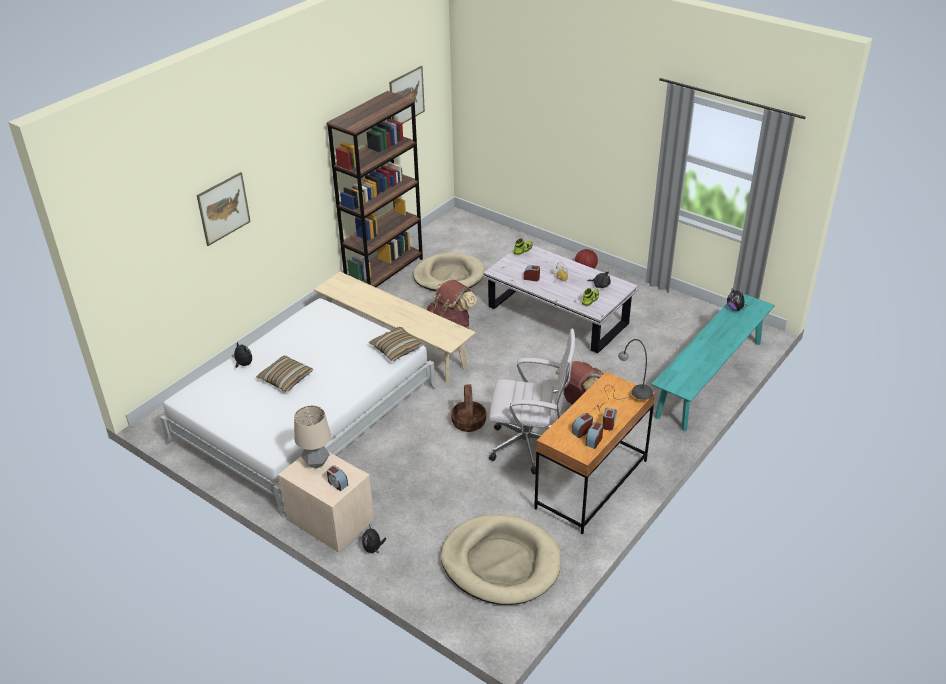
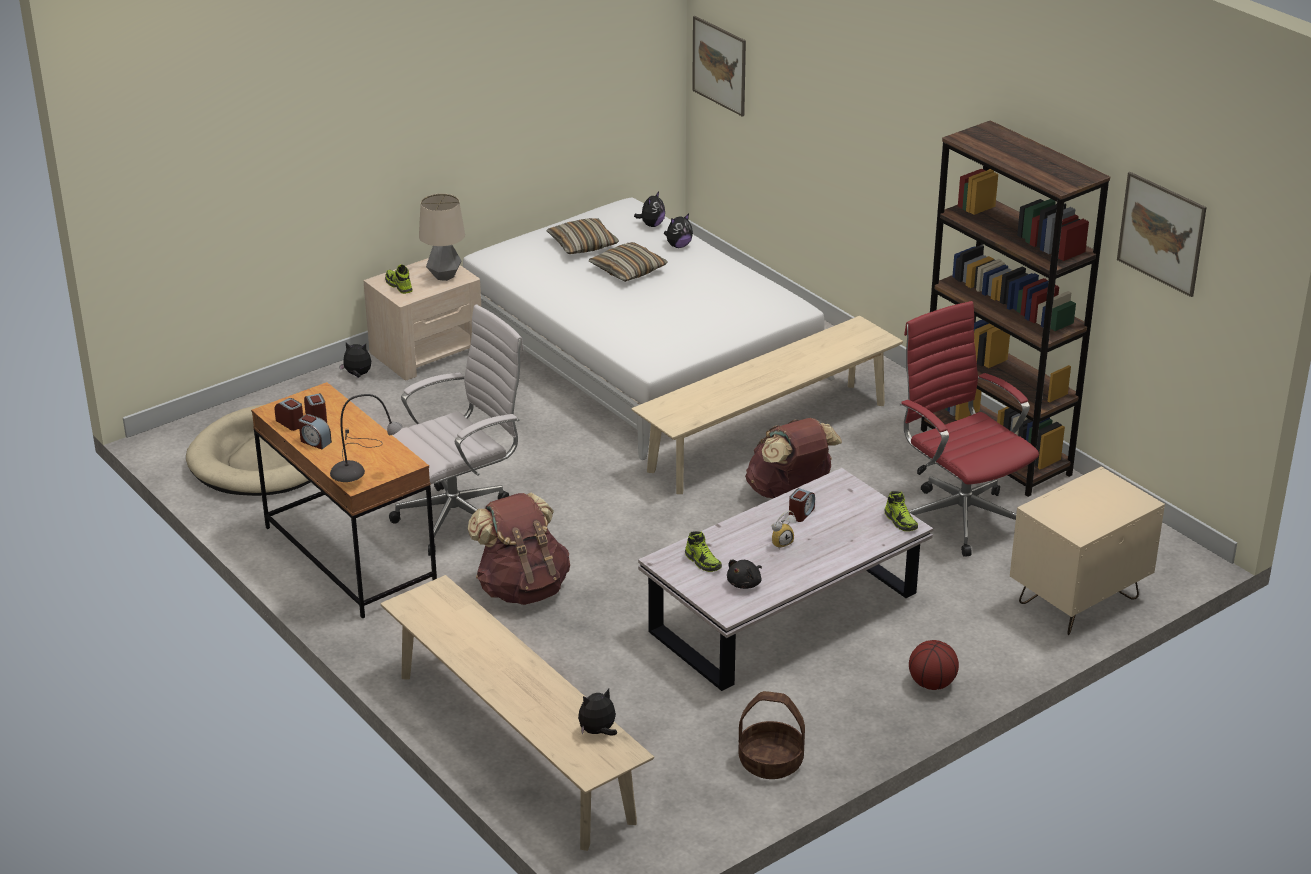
camera: 105 degrees right, 5 degrees down
(215, 380) = (651, 225): none -> plush toy
(223, 208) = (834, 95): picture -> picture (719, 65)
(337, 483) = (399, 286): alarm clock -> shoe
(396, 349) = (651, 355): pillow -> pillow (583, 244)
(449, 276) = (958, 516): beige dog bed -> red office chair
(469, 422) = (546, 476): basket -> basket (770, 762)
(503, 239) = (1078, 602): none -> beige nightstand
(530, 447) = (460, 519): white office chair -> white office chair turned 150 degrees counterclockwise
(709, 379) = (514, 746): turquoise bench -> beige bench

